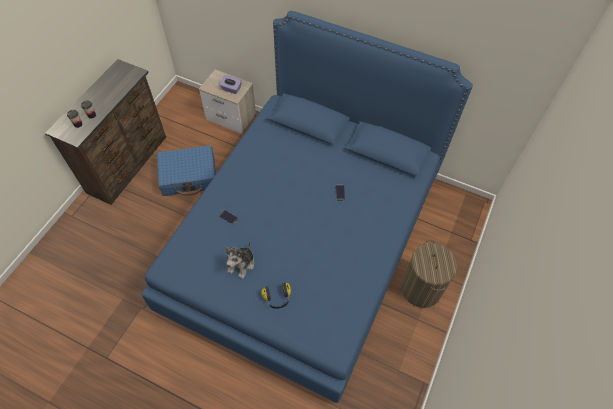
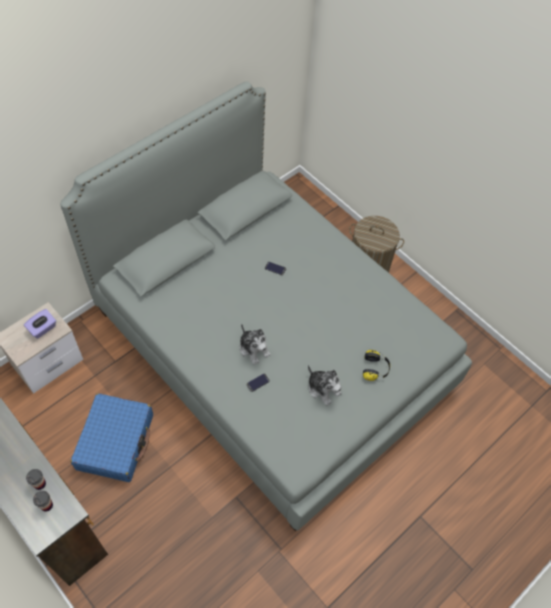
camera: 70 degrees left, 0 degrees up
(257, 204) = (254, 349): none -> plush toy
(305, 242) = (271, 349): blue bed -> grey bed

